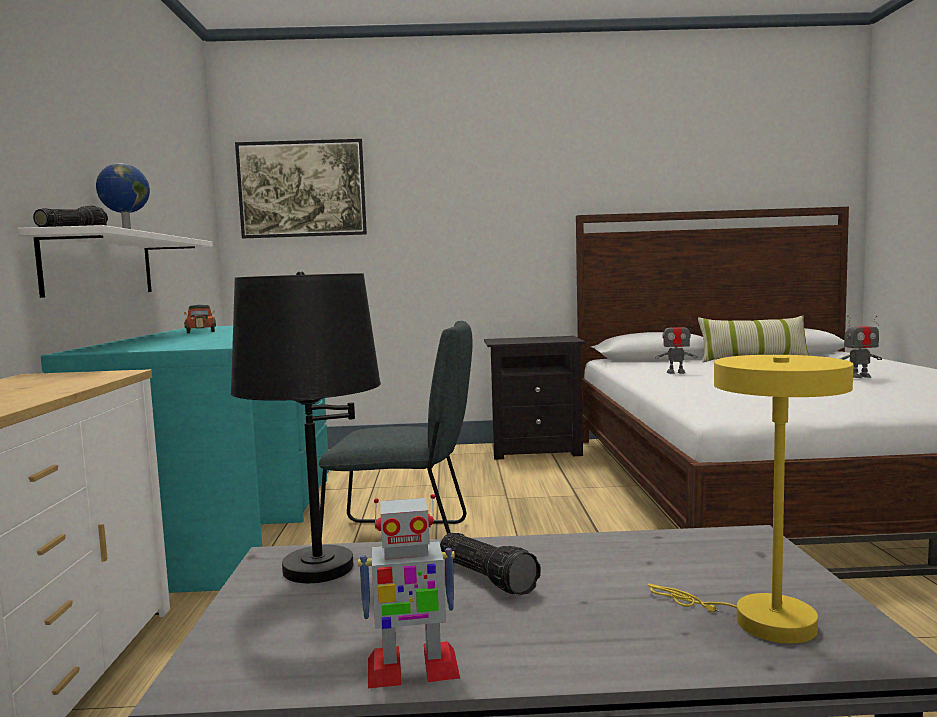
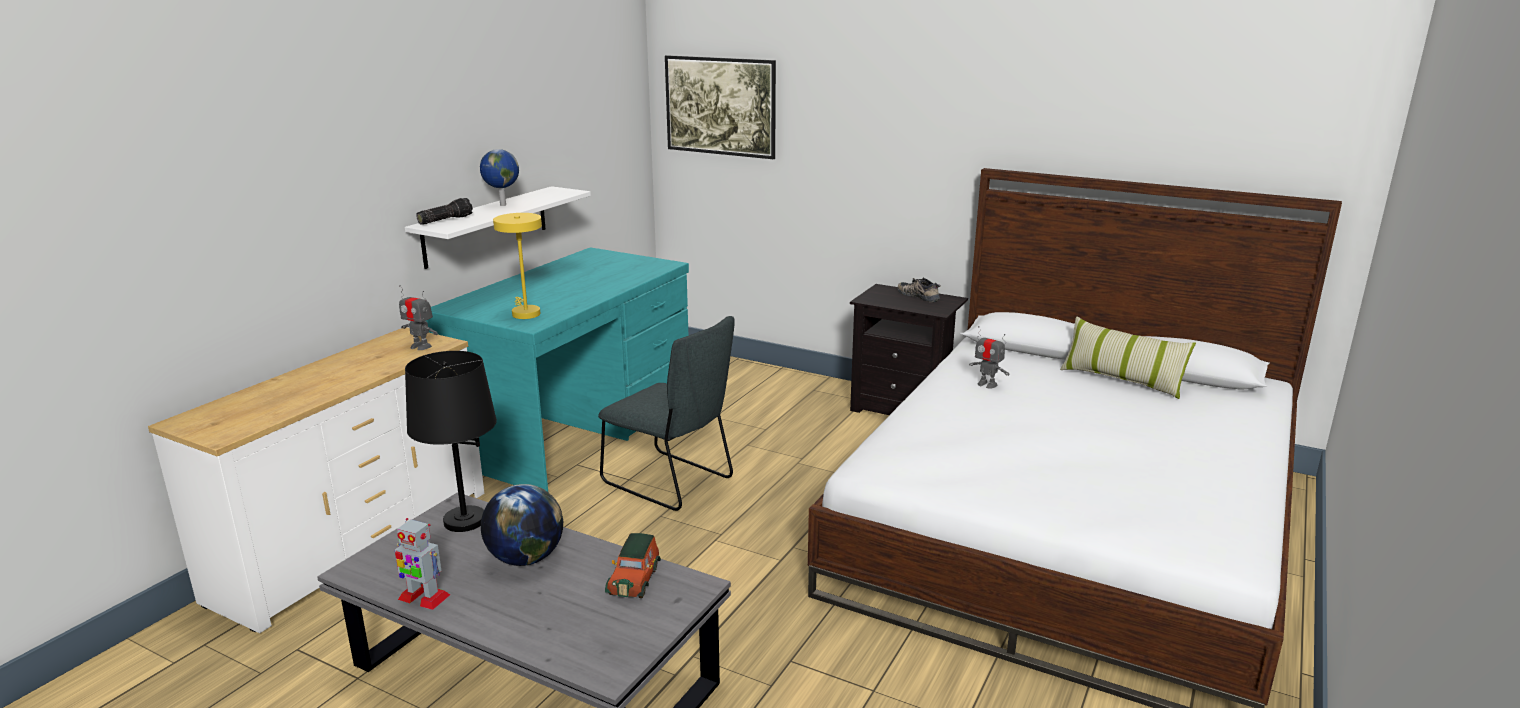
camera: 30 degrees right, 15 degrees up
(201, 331) = (576, 268): toy car -> toy car (635, 579)
(488, 576) = (525, 558): flashlight -> globe
(535, 338) = (919, 295): none -> shoe
(760, 621) = (591, 637): yellow table lamp -> yellow table lamp (524, 313)
(859, 376) = (1133, 448): toy robot -> toy robot (420, 346)

